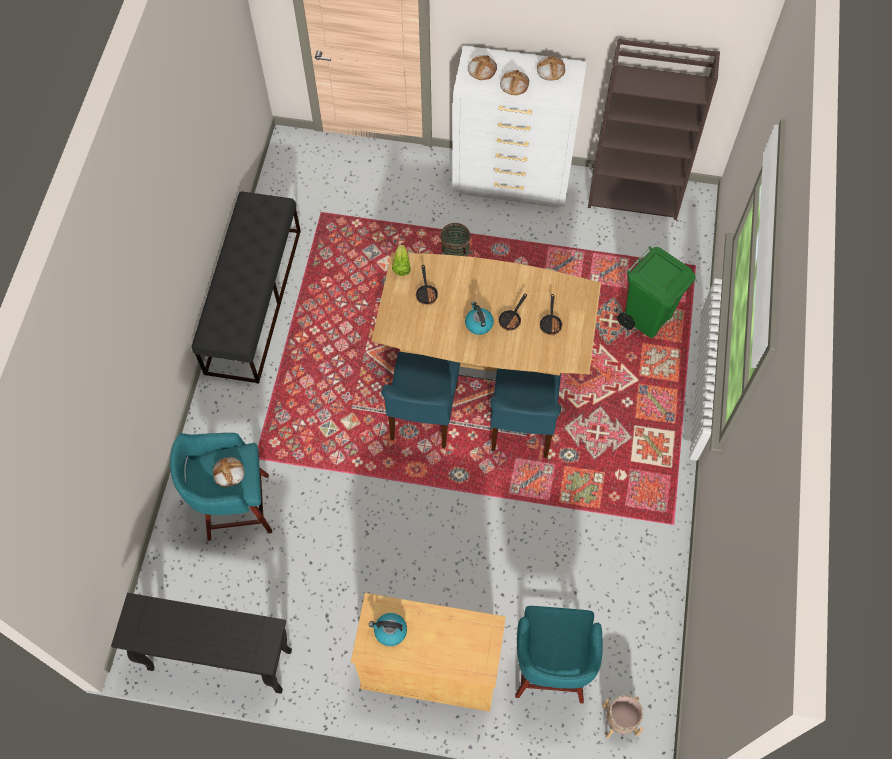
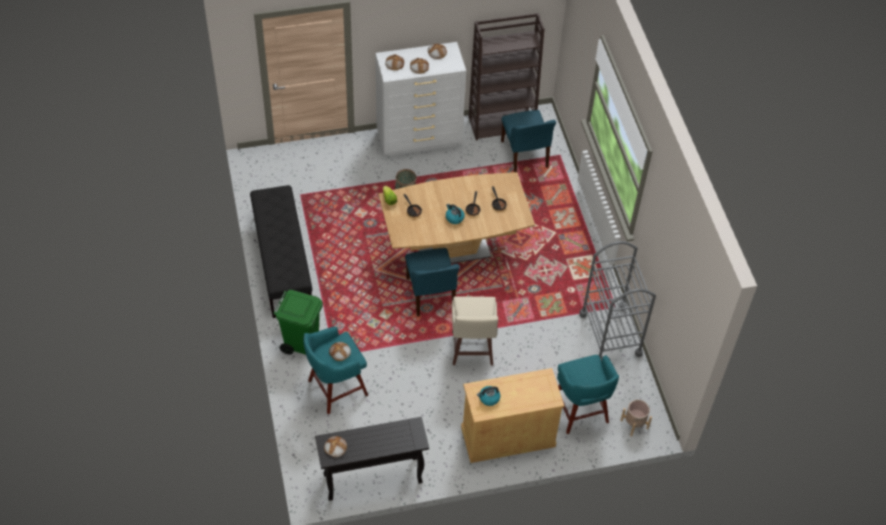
camera: 25 degrees left, 10 degrees down
(145, 622) = (335, 447): none -> bread
(441, 516) = (471, 349): none -> beige stool
(522, 424) = (496, 281): blue chair -> blue chair (525, 155)
(647, 317) = (544, 194): green trash can -> green trash can (301, 341)
(647, 564) = (610, 334): none -> grey cart

